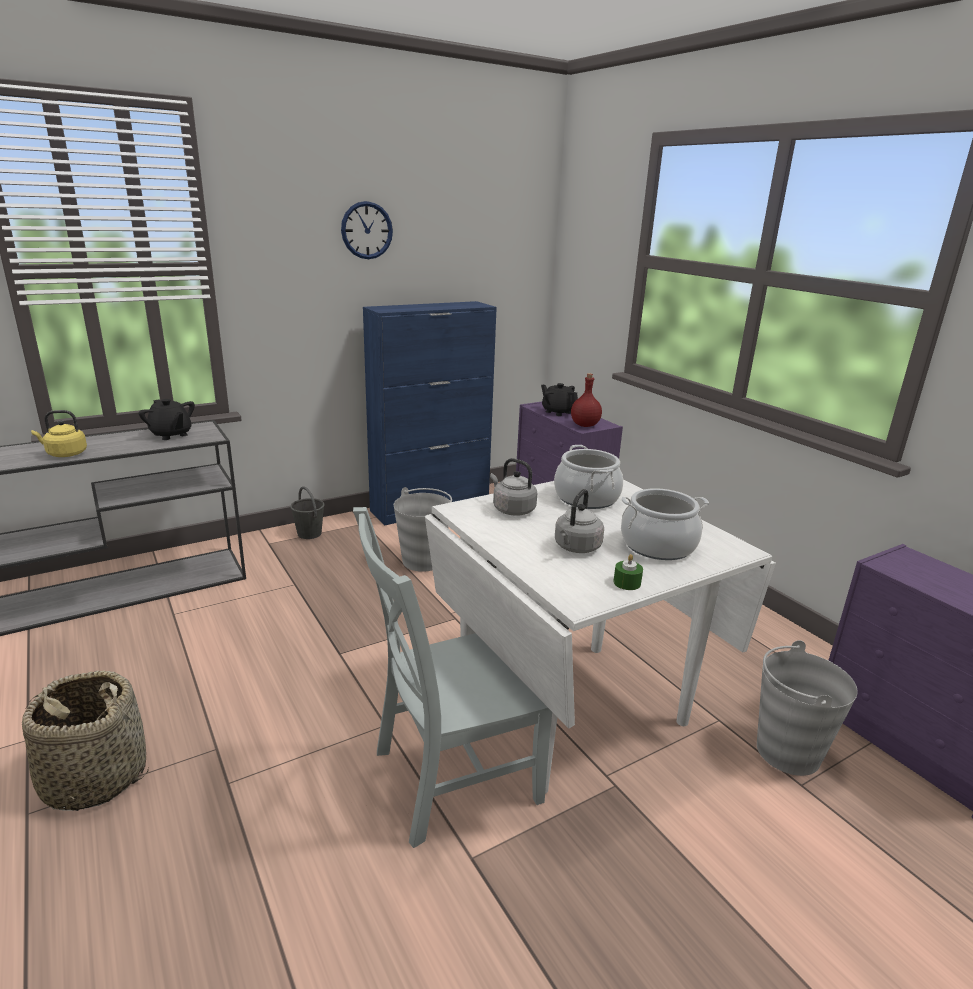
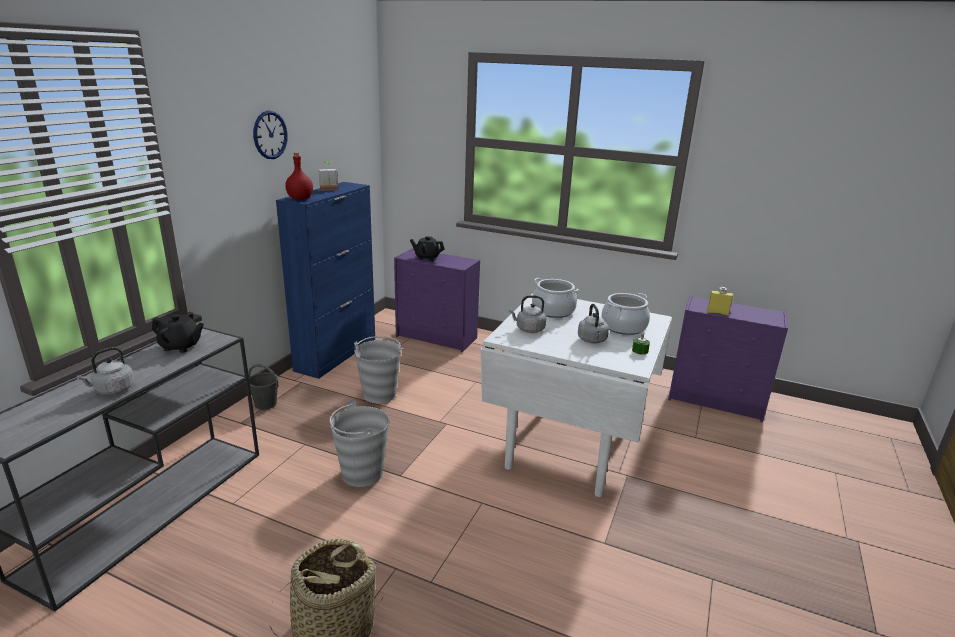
camera: 35 degrees left, 0 degrees up
(65, 454) = (112, 390): yellow kettle -> grey kettle
(438, 305) = (329, 190): none -> potted plant
(449, 777) = (549, 512): grey chair -> none
(584, 425) = (457, 264): red bottle -> red bottle (300, 199)
(787, 752) = (676, 425): grey bucket -> grey bucket (362, 473)
(919, 583) = (717, 313): none -> yellow bottle

